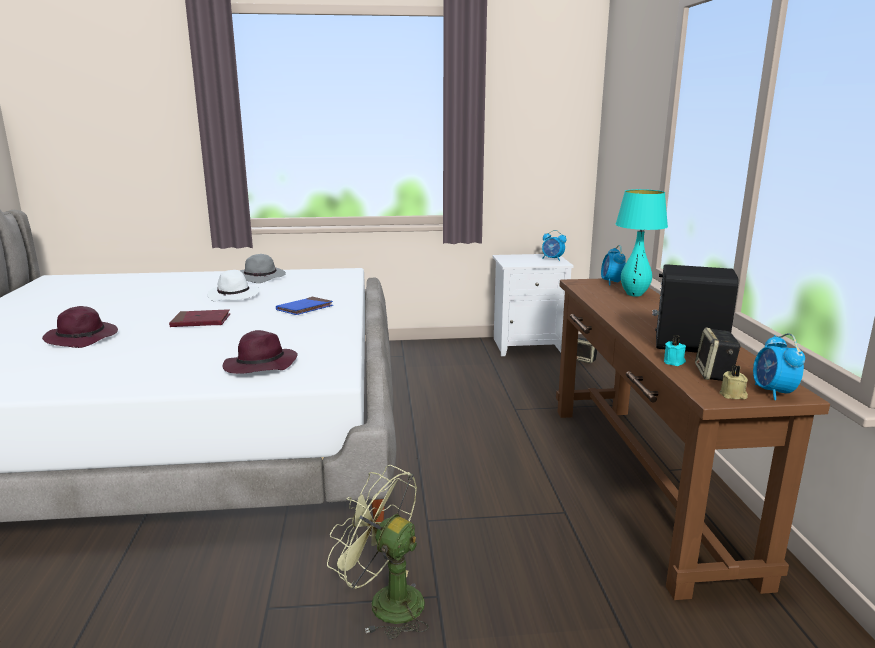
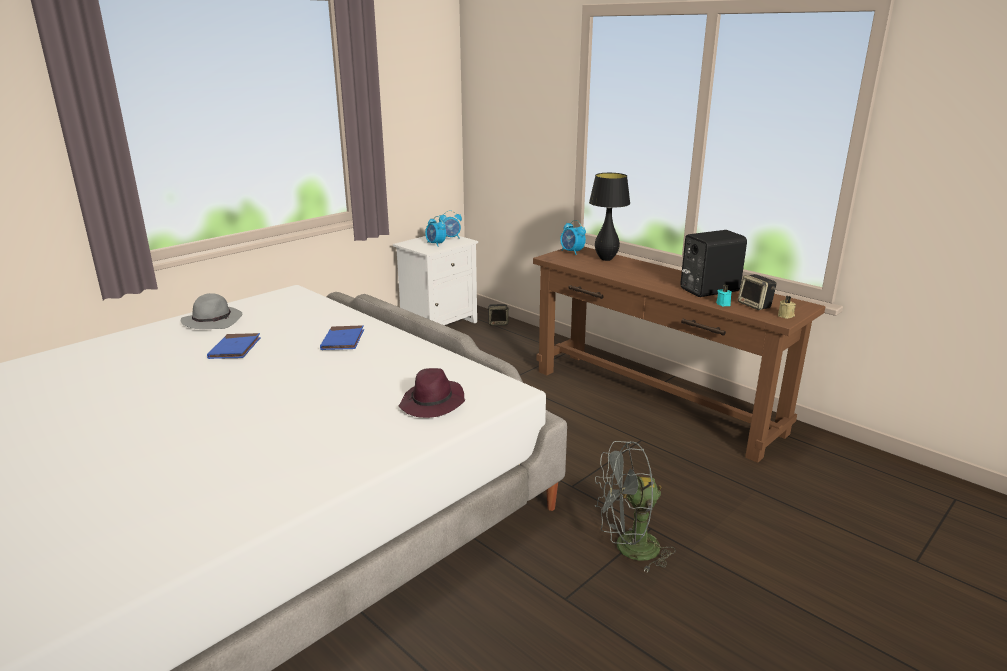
camera: 40 degrees left, 5 degrees up
(83, 338) = (175, 445): purple hat -> none
(201, 321) = (268, 385): red book -> none
(234, 296) = (235, 349): white hat -> blue book
(385, 602) = (628, 549): green fan -> grey fan
(634, 294) = (606, 259): turquoise table lamp -> black table lamp
(773, 392) = (796, 308): alarm clock -> alarm clock (435, 244)

